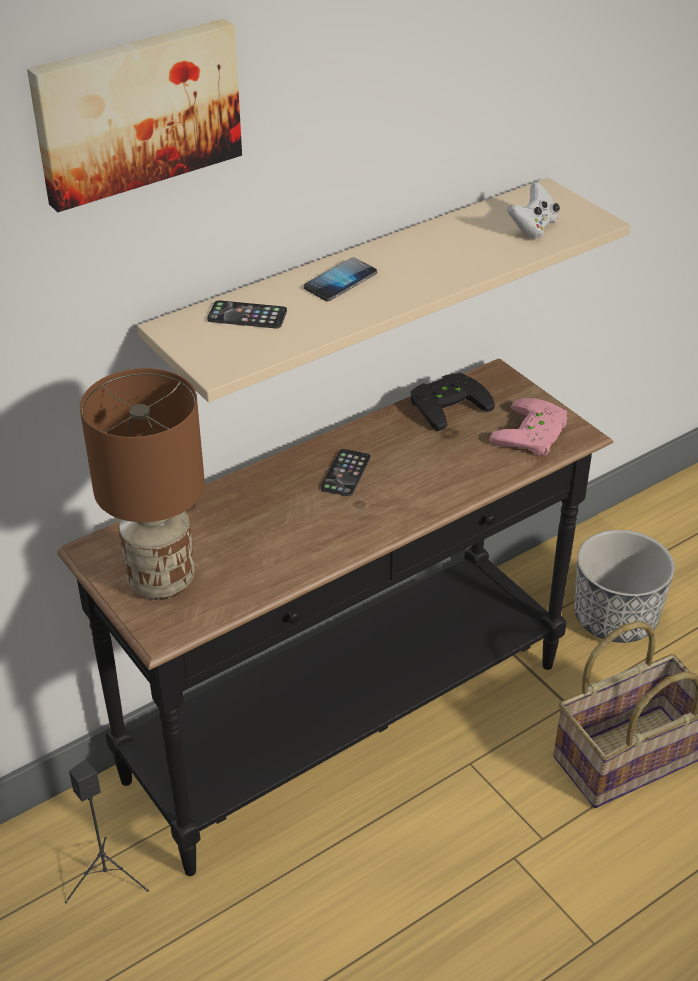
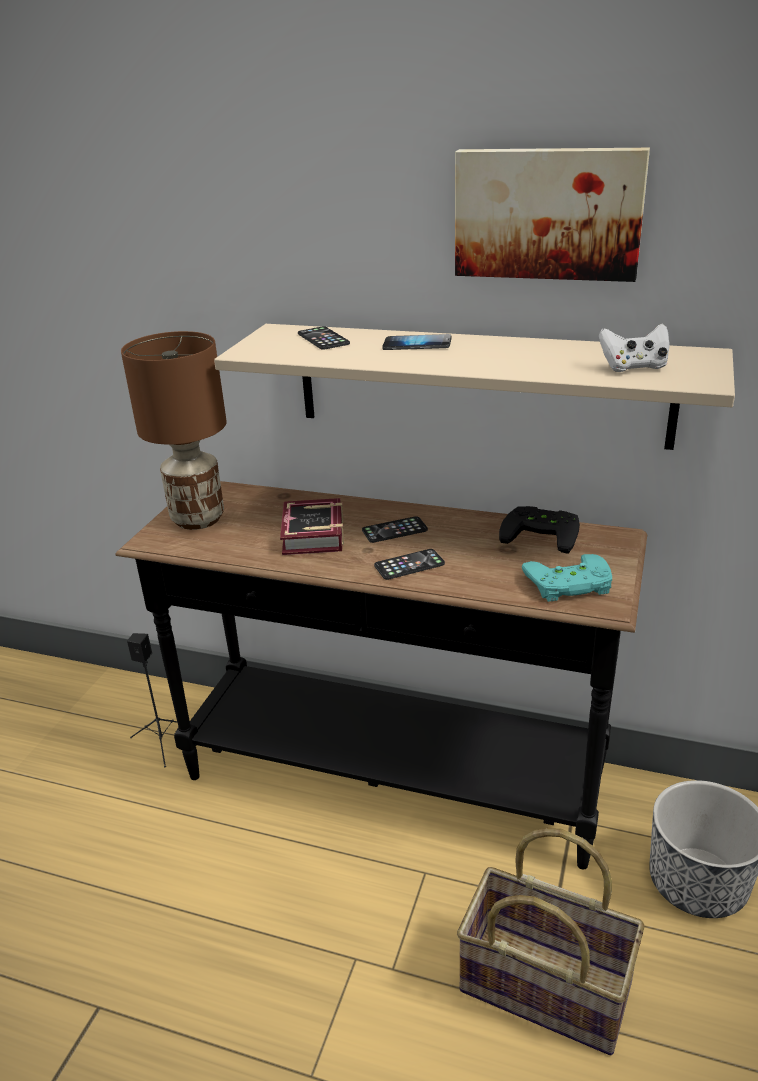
camera: 55 degrees right, 10 degrees down
(136, 111) = (264, 130): picture -> picture (548, 213)
(293, 525) = (310, 536): none -> book
(413, 494) = (409, 565): none -> phone
(535, 434) = (569, 585): pink game controller -> turquoise game controller

